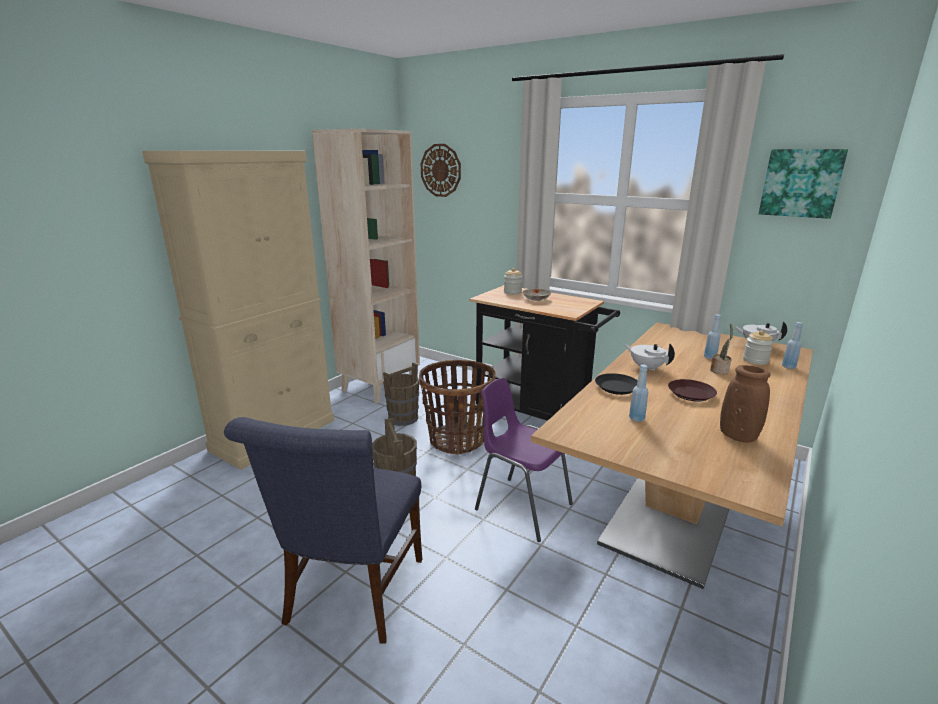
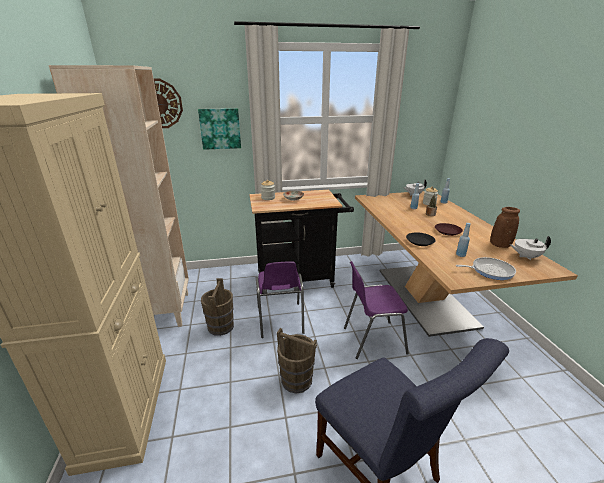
camera: 45 degrees left, 5 degrees up
(457, 440) = (280, 321): basket -> purple chair
(633, 446) = (489, 271): none -> frying pan
(646, 368) = (406, 224): white teapot -> white teapot (525, 256)
(801, 183) = (422, 102): picture -> picture (220, 128)

